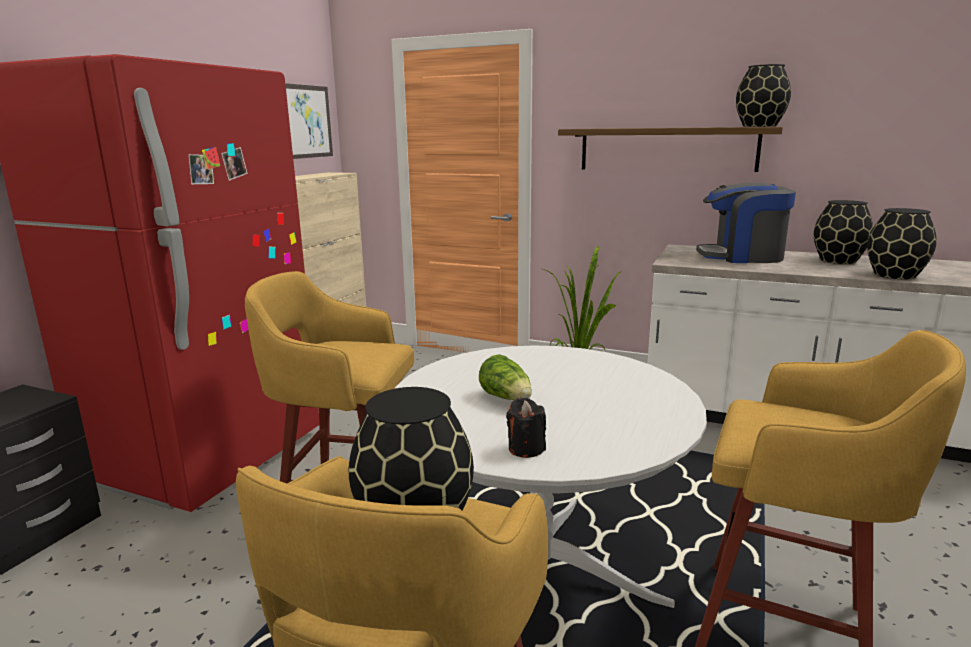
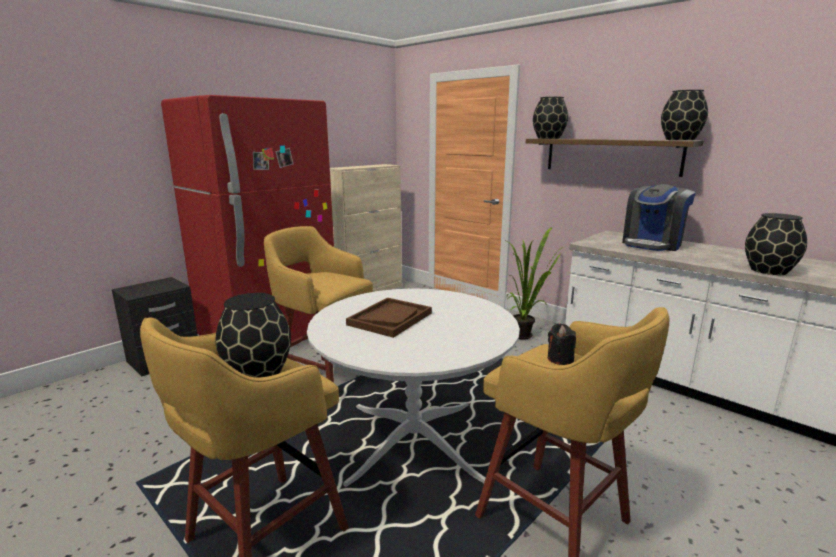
camera: 20 degrees right, 0 degrees up
(307, 121) = (371, 130): picture -> none
(507, 398) = (390, 319): lettuce -> brown tray
(526, 449) = (367, 348): black candle -> black candle (560, 359)
(742, 256) = (652, 244): coffee machine -> coffee machine turned 75 degrees counterclockwise
(837, 260) = (734, 254): black vase -> black vase (548, 138)

